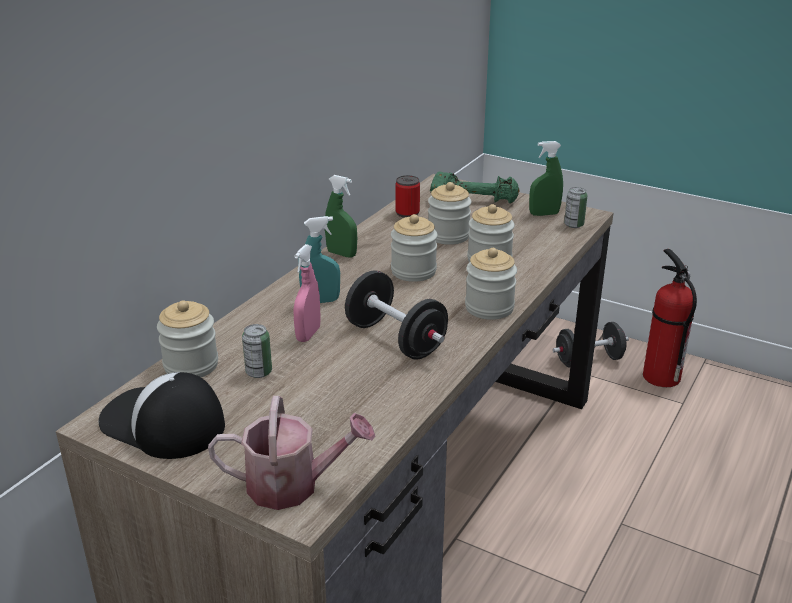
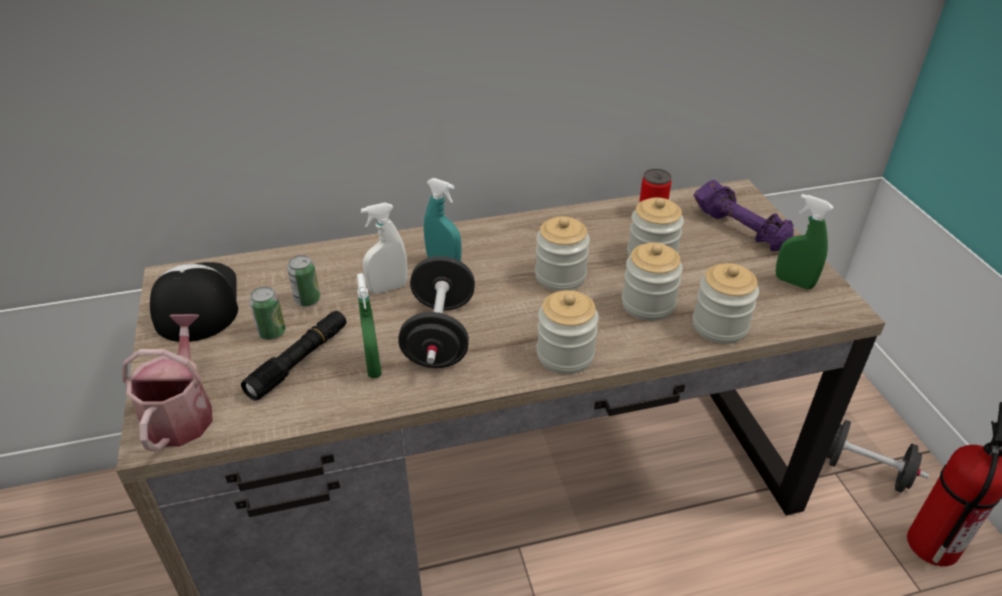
camera: 45 degrees right, 10 degrees up
(191, 365) = (280, 265): jar -> jar (719, 326)
(293, 485) = (182, 412): watering can -> watering can turned 135 degrees counterclockwise
(308, 334) = (388, 288): pink spray bottle -> white spray bottle
(324, 406) = (299, 361): none -> black flashlight
(341, 254) = (530, 225): green spray bottle -> green spray bottle (373, 365)
(474, 200) = (741, 229): green dumbbell -> purple dumbbell
(573, 225) = (807, 312): can -> can (272, 332)

